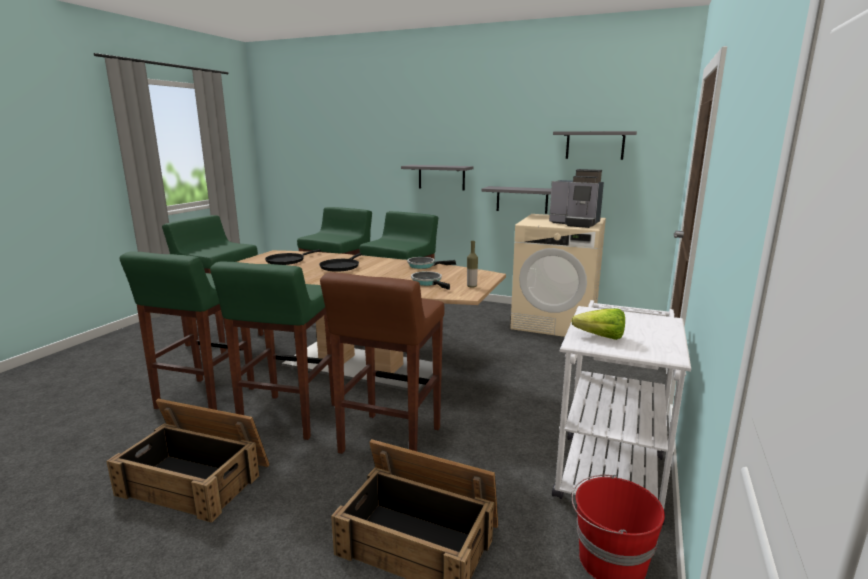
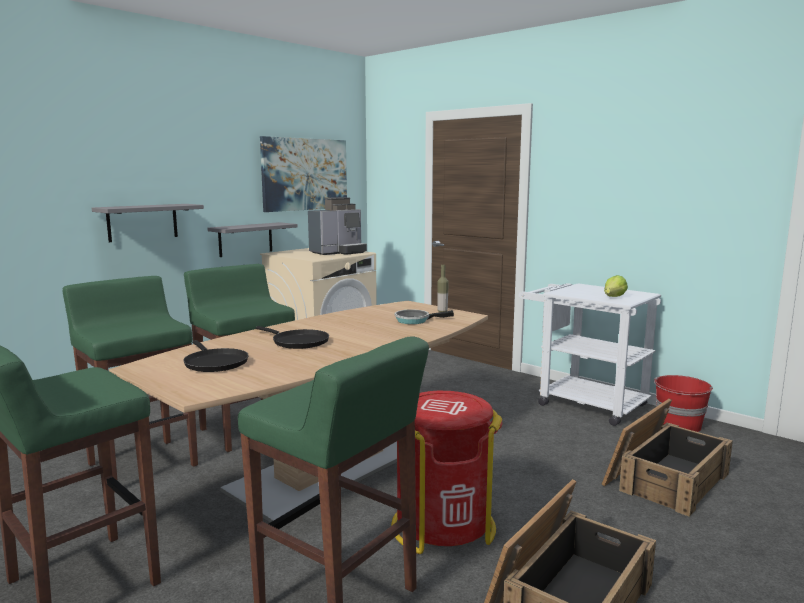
camera: 70 degrees left, 5 degrees down
(288, 417) = (442, 526): green stool -> red trash can
(389, 441) = (521, 472): brown stool -> none
(423, 266) = (343, 316): frying pan -> none
(595, 145) = (305, 174): grey shelf -> picture

